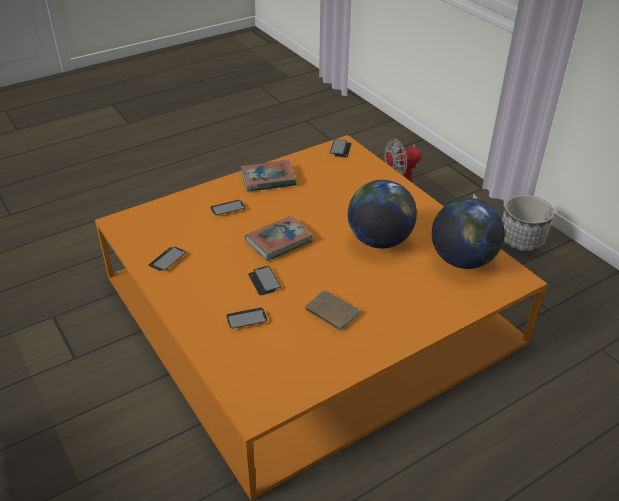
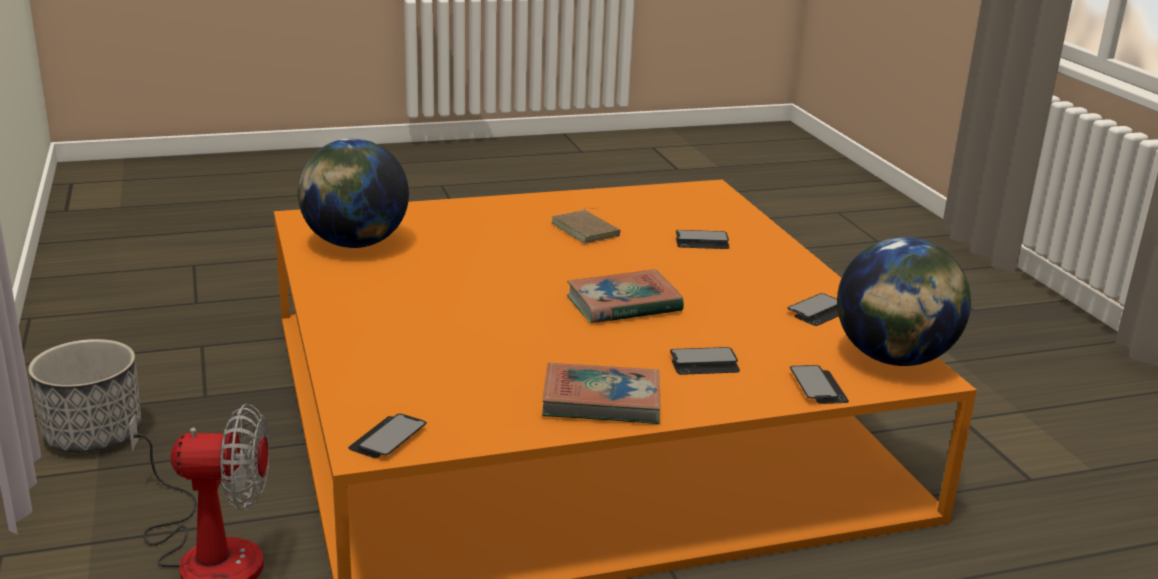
camera: 165 degrees left, 15 degrees down
(264, 281) = (666, 267): phone -> phone (818, 386)
(379, 240) = (456, 280): globe -> globe (893, 358)

